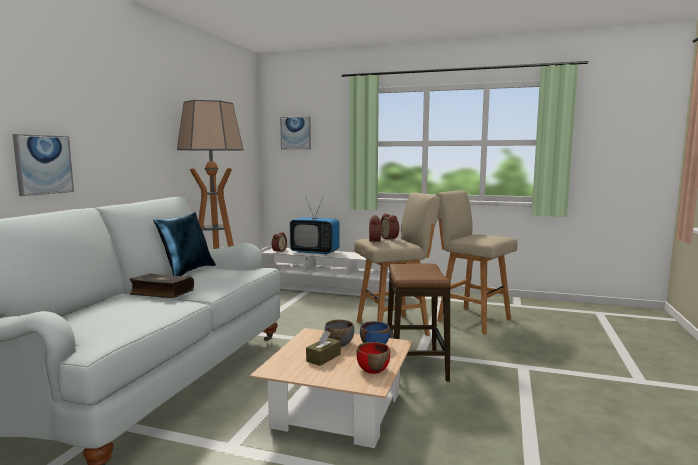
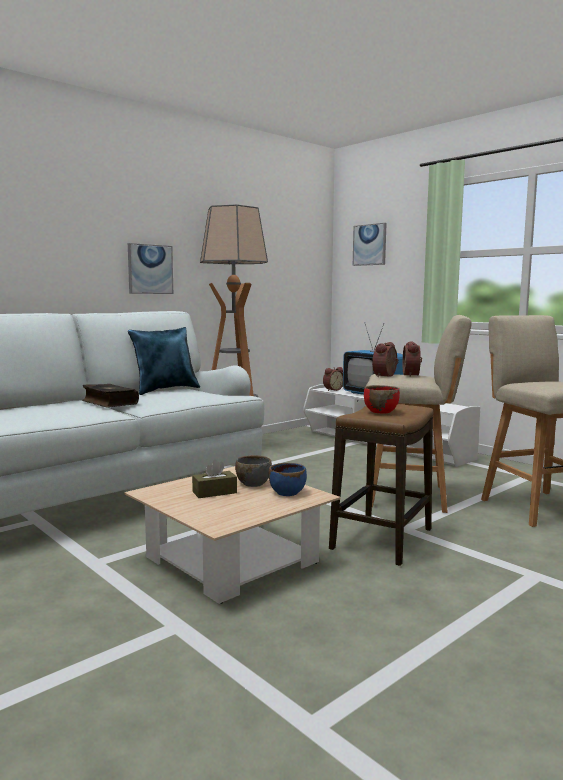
camera: 30 degrees right, 0 degrees up
(43, 164) = (38, 271): picture -> picture (150, 269)
(372, 369) = (244, 513): red bowl -> red bowl (380, 411)

